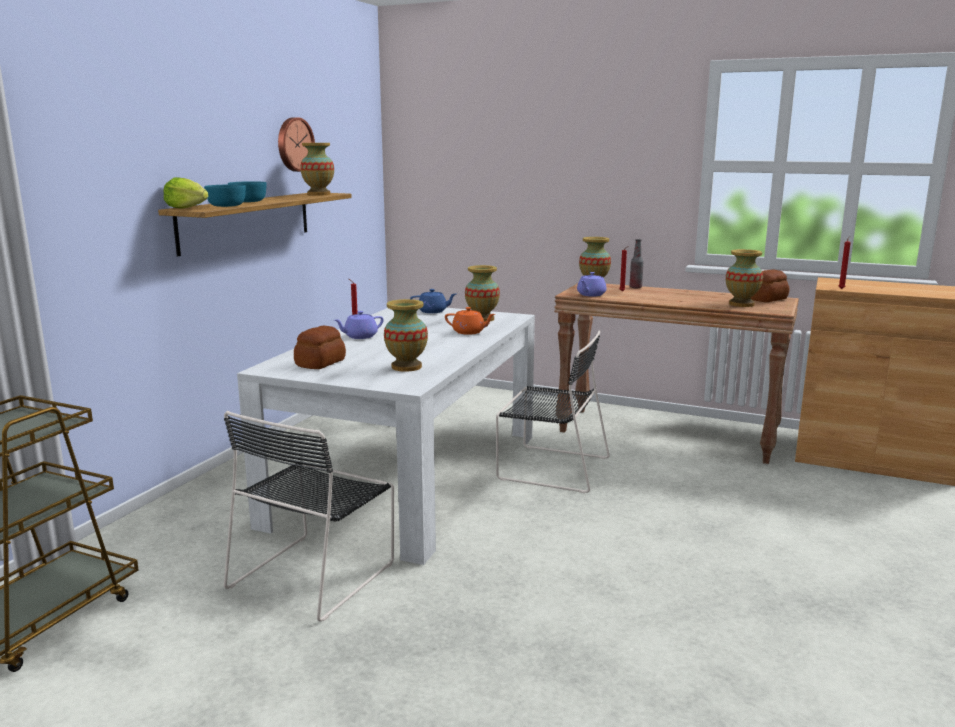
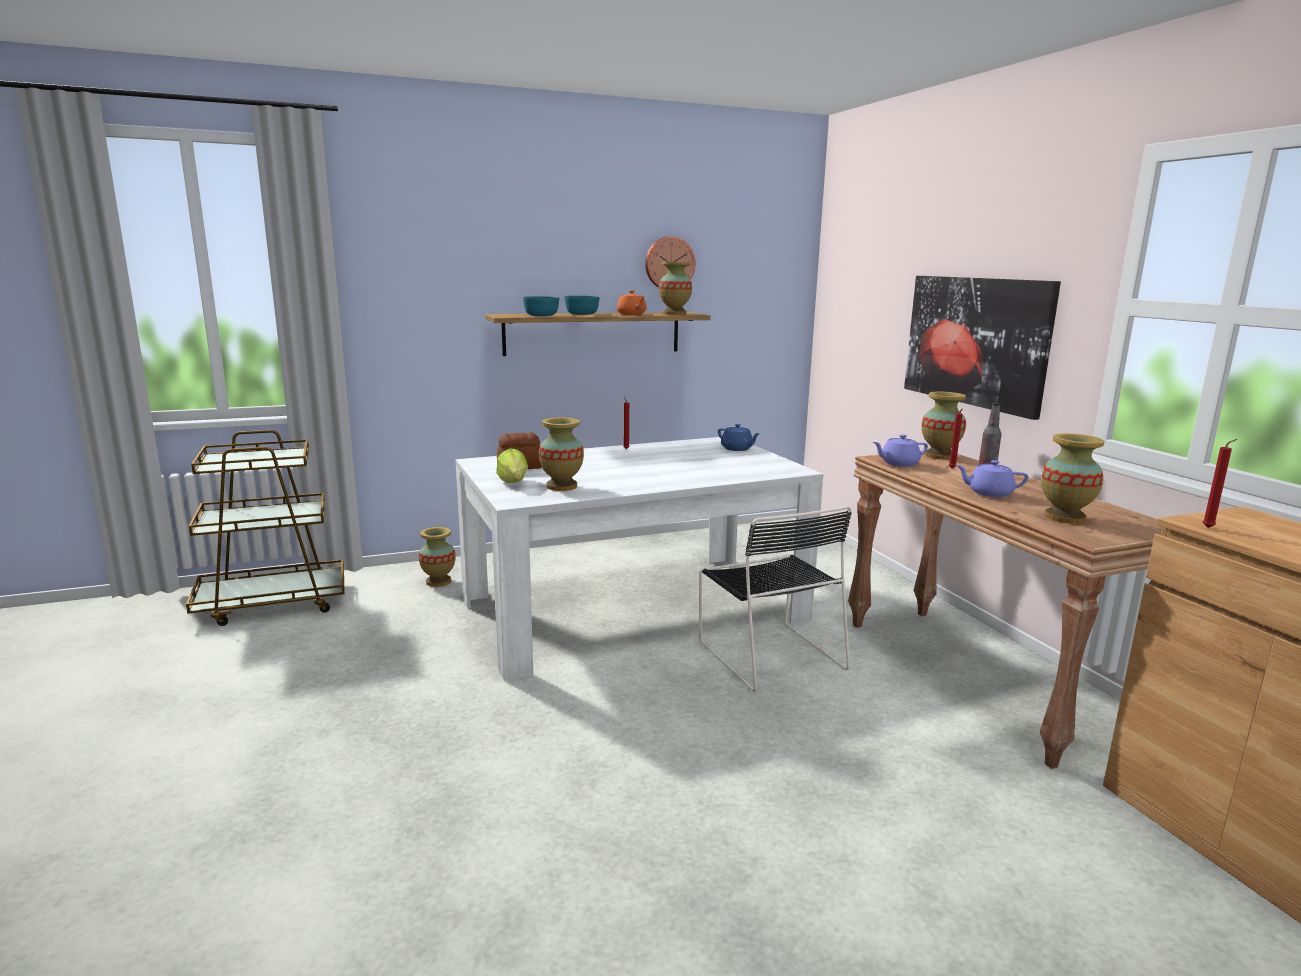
camera: 45 degrees right, 0 degrees up
(186, 208) = (503, 315): lettuce -> lettuce (514, 482)
(315, 573) = (435, 648): black chair -> none
(360, 336) = (611, 455): purple teapot -> purple teapot (989, 493)
(469, 332) = (705, 473): orange teapot -> orange teapot (632, 314)
(482, 319) = (756, 465): vase -> vase (438, 582)
(581, 197) = (975, 341): none -> picture
(767, 299) = (1136, 522): bread -> none

